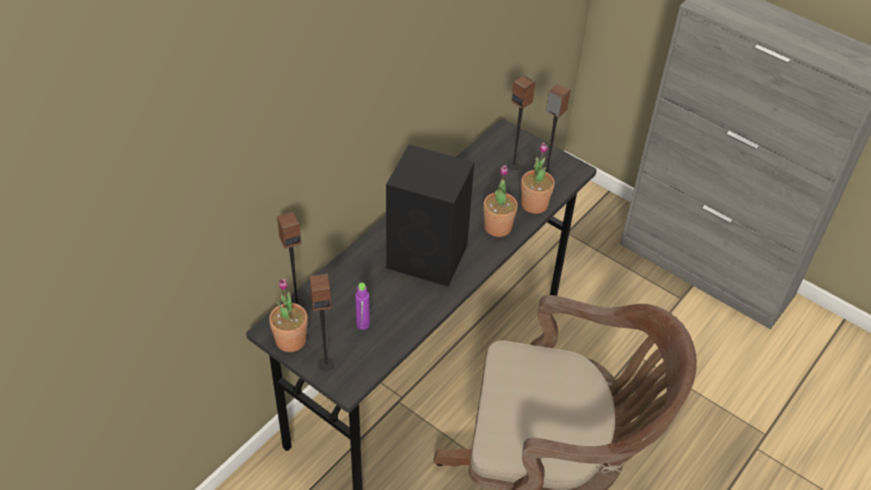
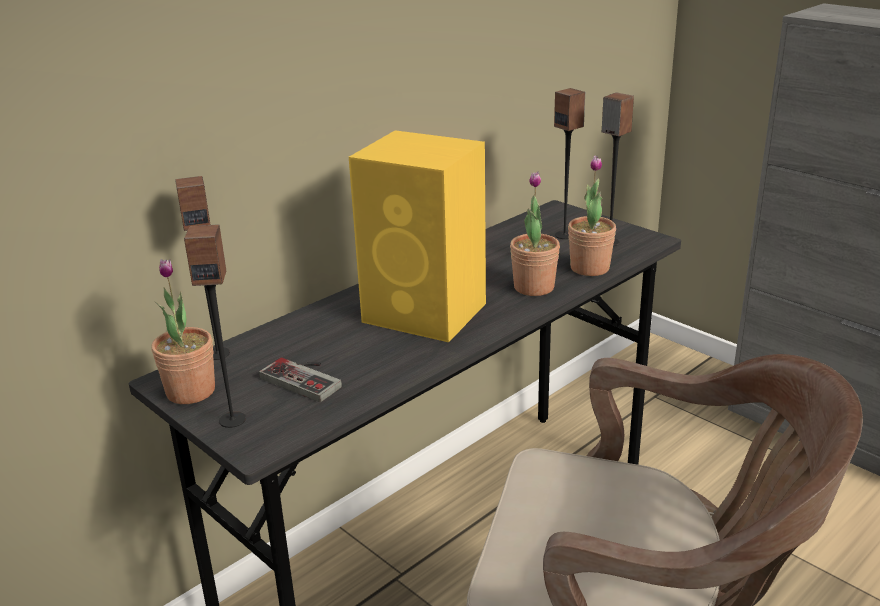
camera: 10 degrees right, 20 degrees down
(363, 324) = (307, 378): purple bottle -> game controller
(429, 257) = (427, 313): black speaker -> yellow speaker

